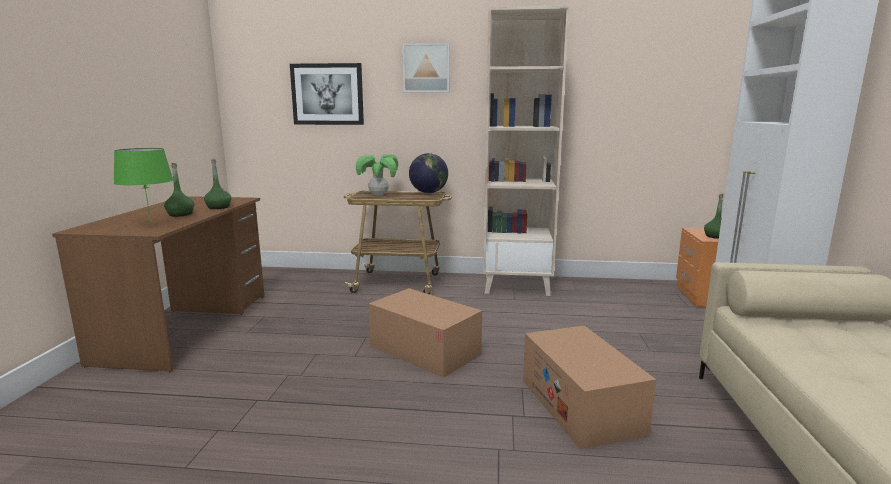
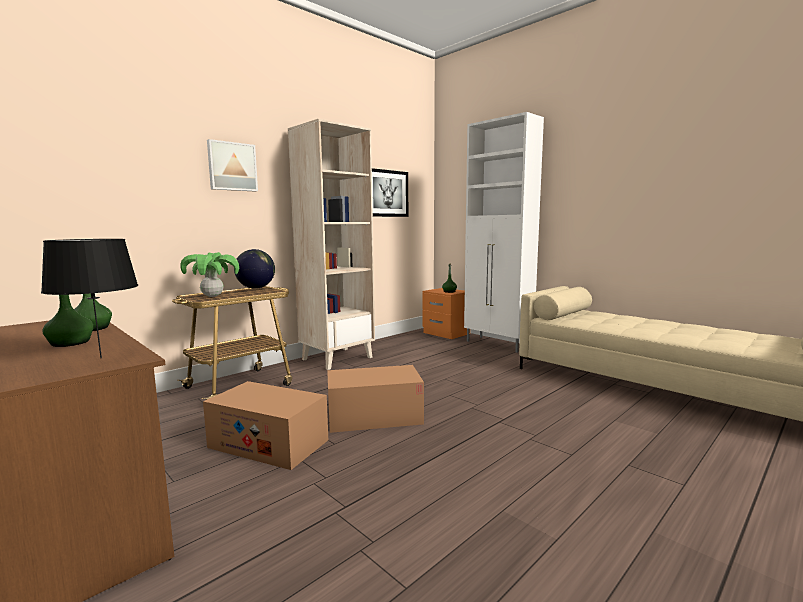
camera: 50 degrees left, 5 degrees down
(151, 227) = (102, 357): green table lamp -> black table lamp
(327, 94) = (115, 186): picture -> picture (386, 193)
(580, 406) = (511, 401): cardboard box -> cardboard box (268, 443)

